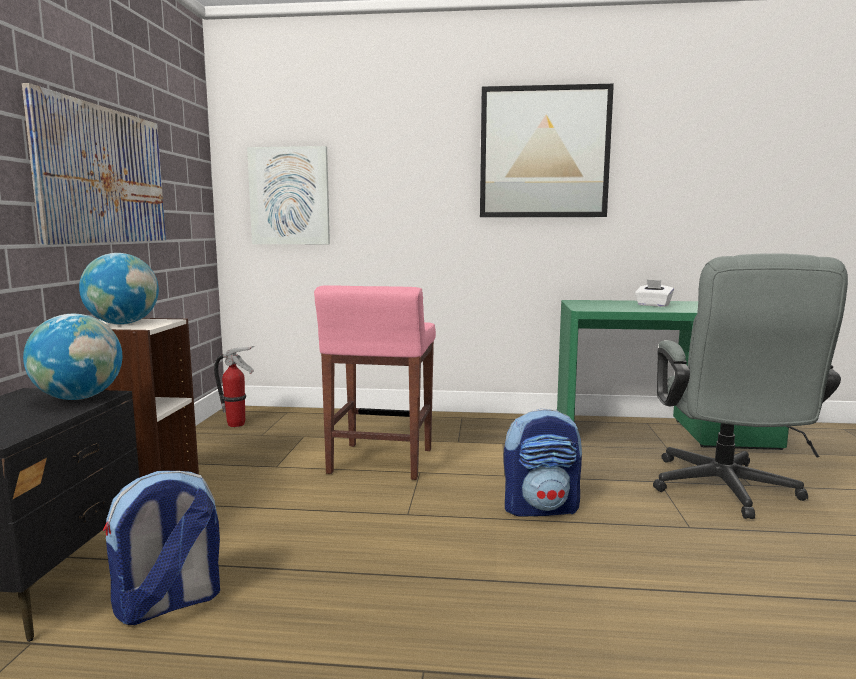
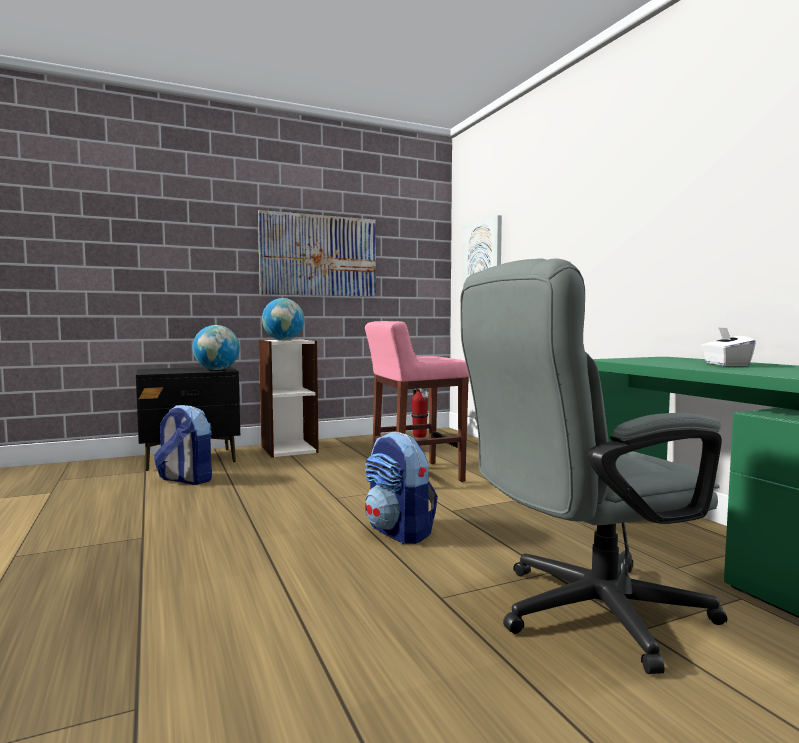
camera: 60 degrees right, 5 degrees down
(544, 153) = (655, 179): picture -> none

